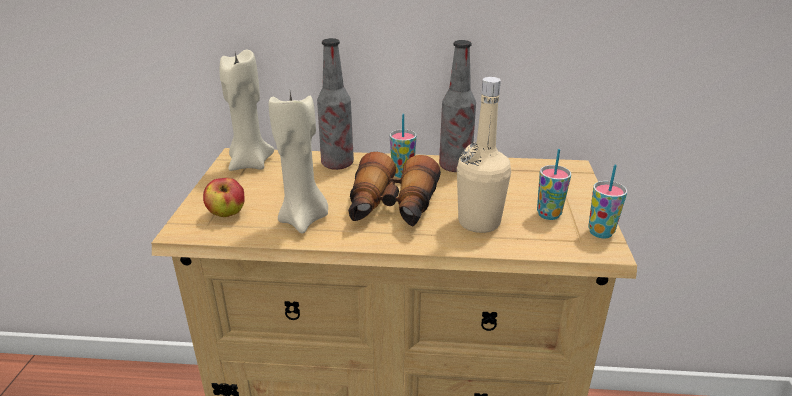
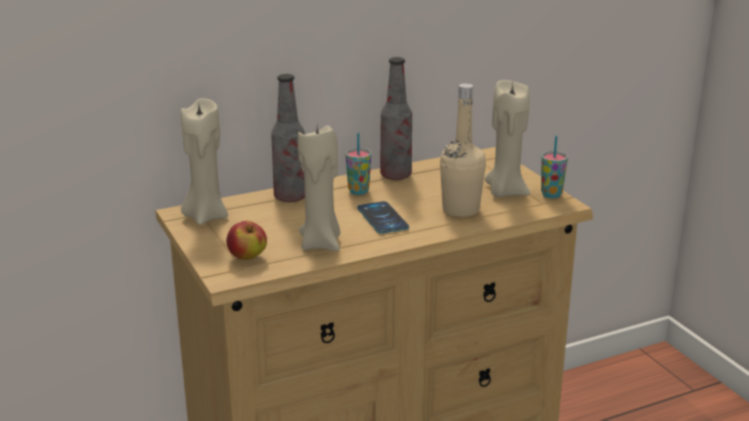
camera: 30 degrees left, 5 degrees down
(391, 208) = (382, 218): binoculars -> phone
(548, 214) = (505, 192): cup -> beige candle

